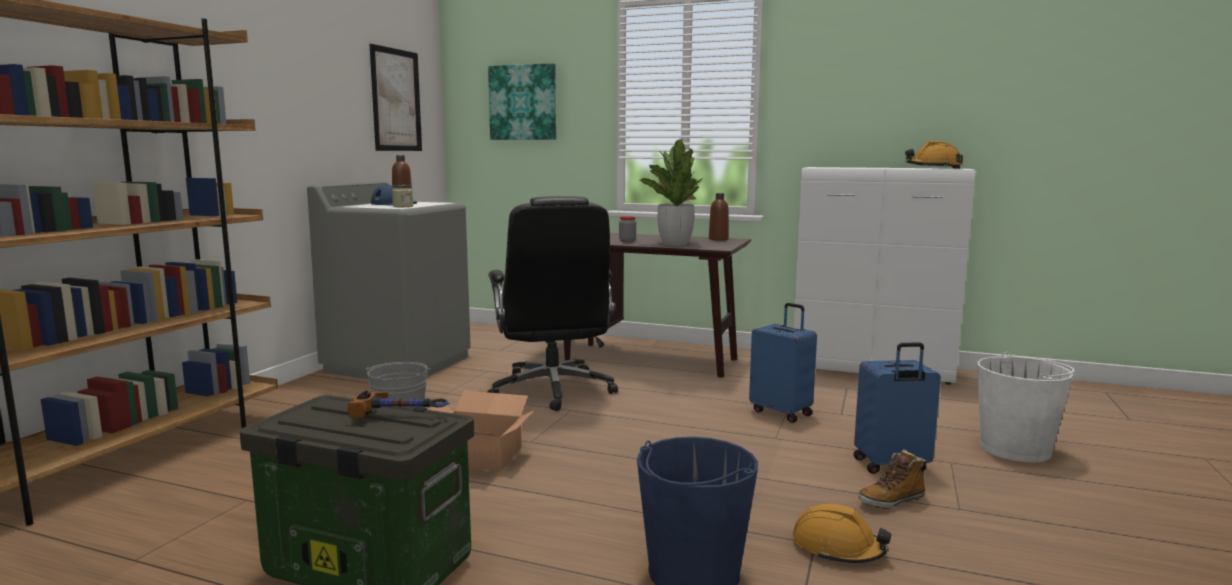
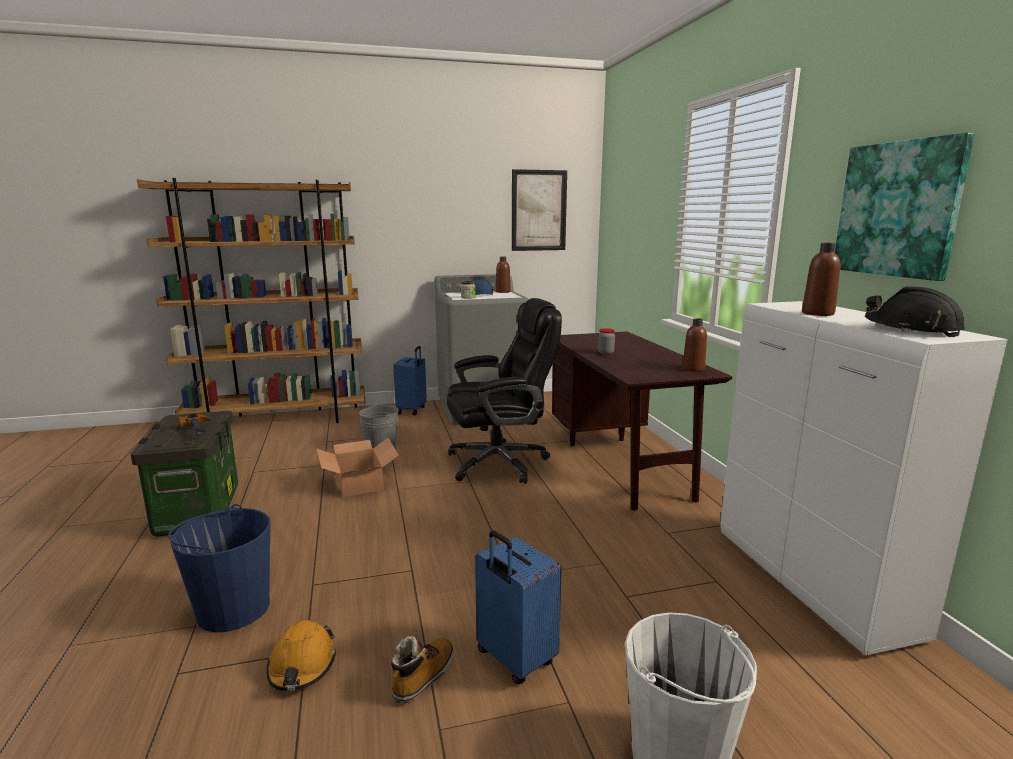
camera: 55 degrees right, 5 degrees up
(523, 102) = (632, 209): picture -> picture (898, 209)
(553, 390) = (500, 463): black office chair -> black office chair turned 150 degrees counterclockwise
(675, 244) = (625, 364): potted plant -> none
(782, 412) = (583, 563): blue suitcase -> blue suitcase (412, 410)
(863, 167) = (817, 313): none -> brown bottle
(891, 500) = (424, 677): boot -> boot turned 90 degrees clockwise
(933, 168) = (911, 329): orange hard hat -> black hard hat

